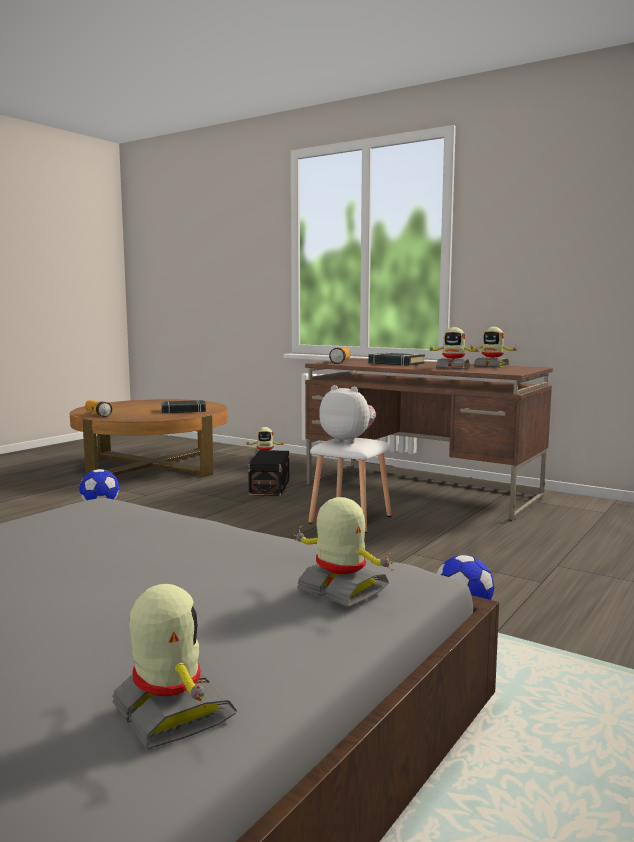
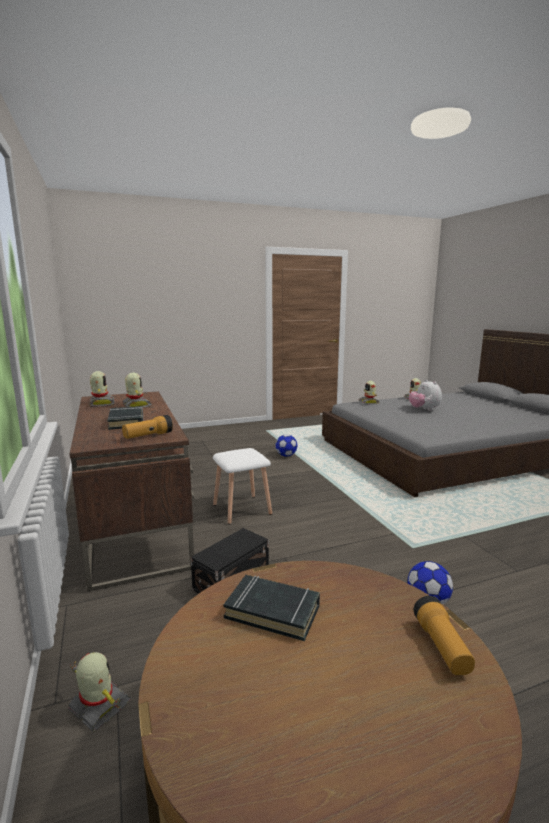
camera: 145 degrees left, 5 degrees up
(348, 441) = (244, 453): plush toy -> plush toy (424, 409)

